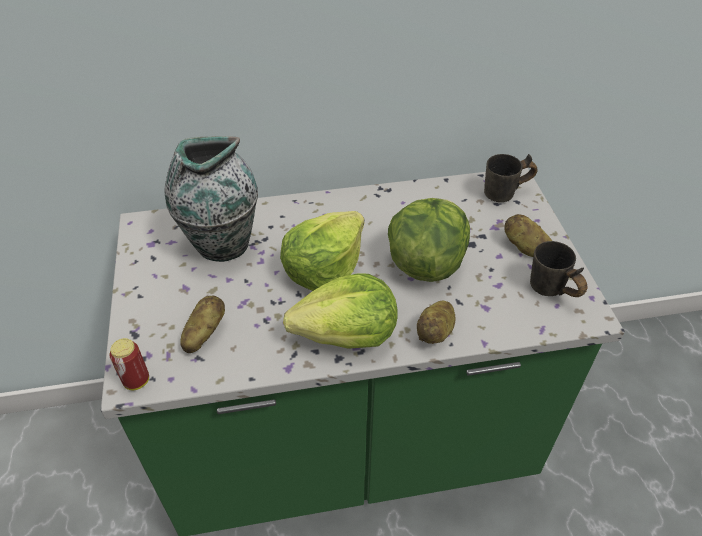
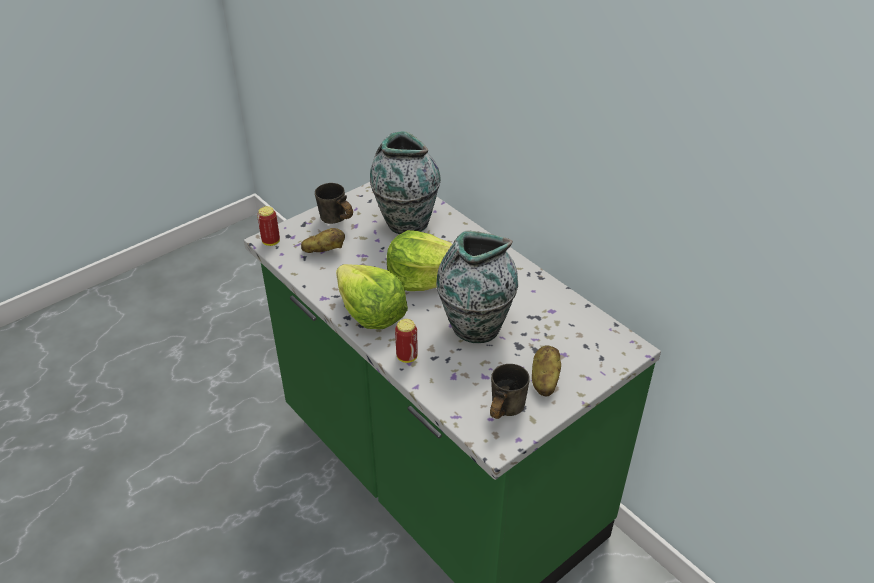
camera: 60 degrees right, 5 degrees down
(426, 263) = (474, 327): lettuce -> vase
(436, 332) = (407, 357): potato -> can
(506, 196) = (602, 349): grey mug -> grey mug (334, 222)

